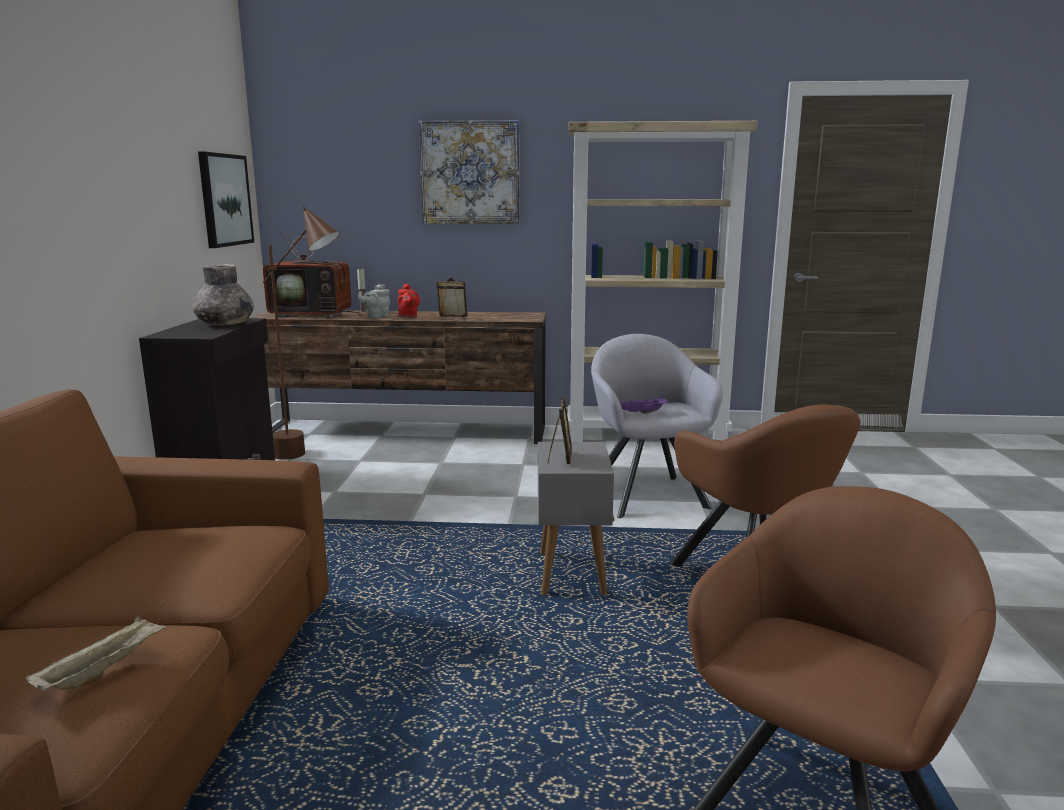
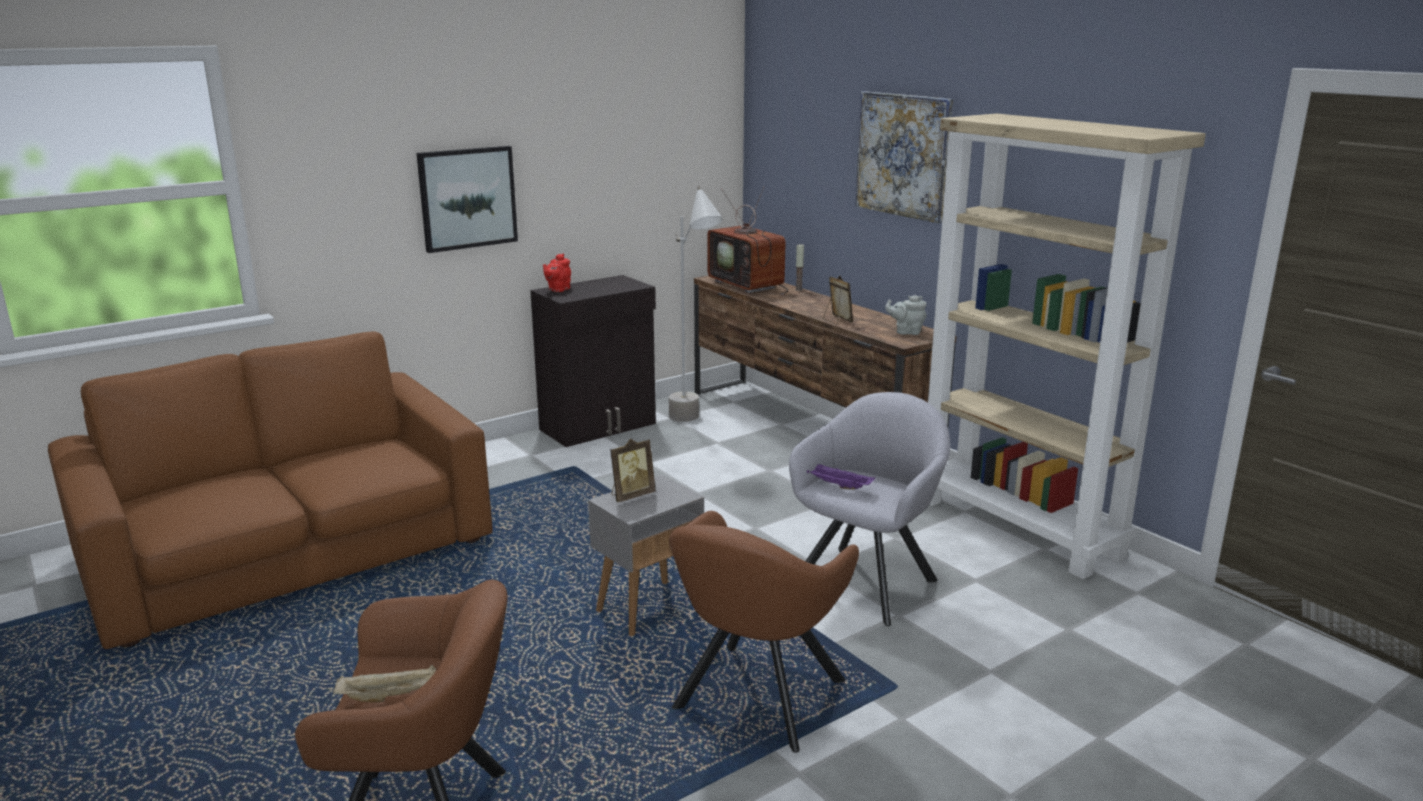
camera: 50 degrees right, 5 degrees up
(103, 670) = (222, 506): beige tray -> beige tray (390, 696)
(224, 200) = (682, 164): picture -> picture (467, 198)
(225, 324) = (610, 288): grey vase -> none
(312, 456) = (694, 424): brown floor lamp -> grey floor lamp
(376, 317) = (786, 301): grey teapot -> grey teapot (906, 332)
(408, 316) = (812, 307): red teapot -> red teapot (558, 289)

